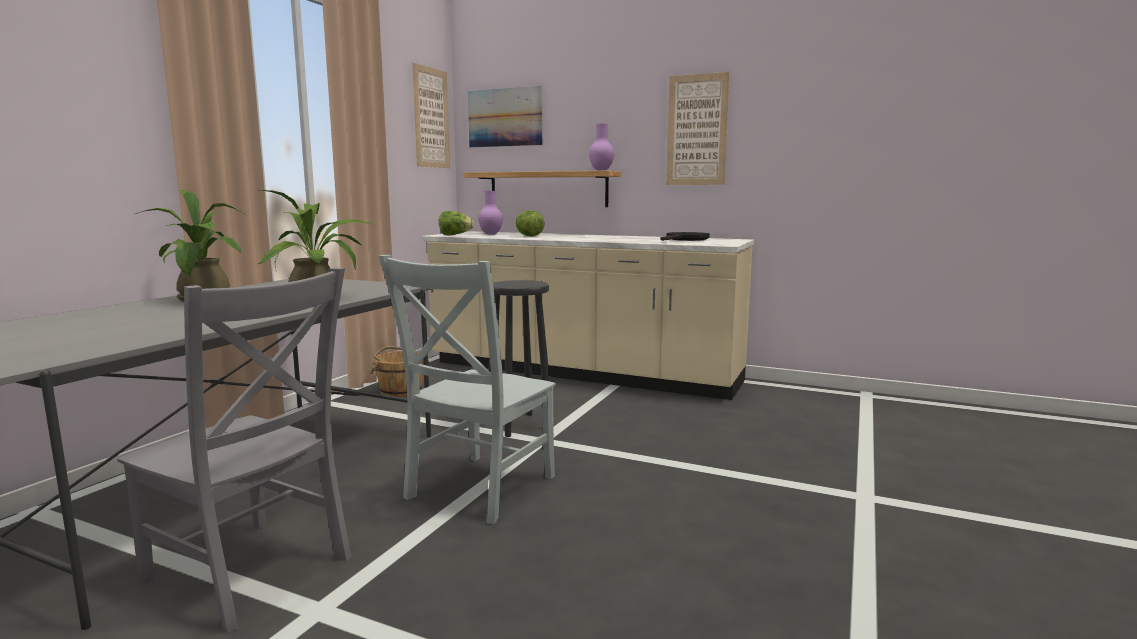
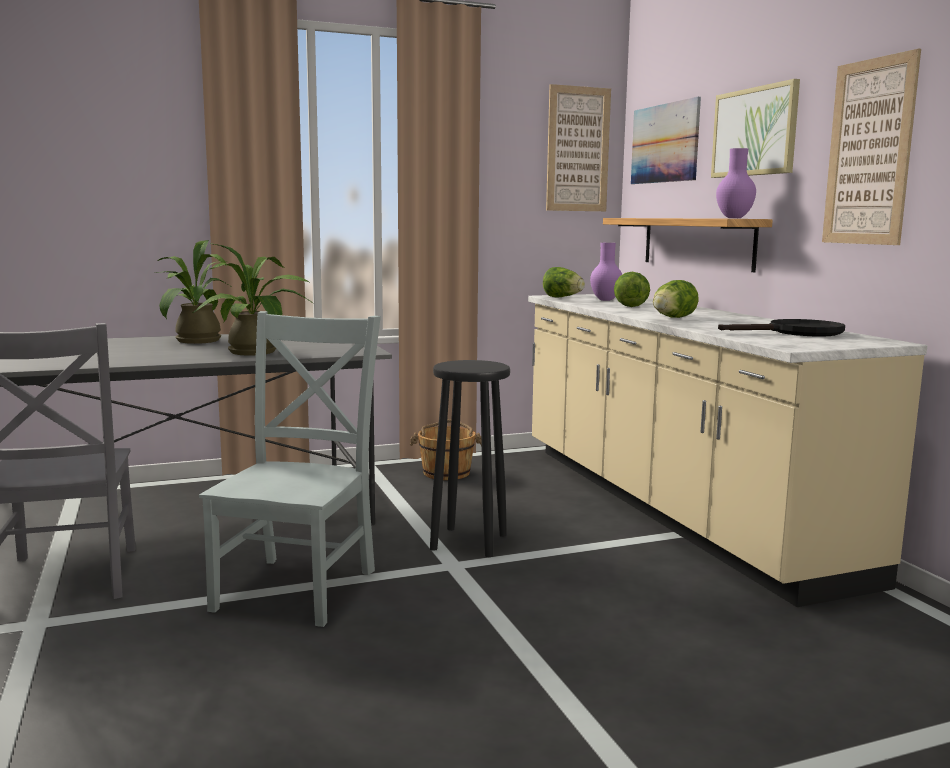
camera: 45 degrees right, 0 degrees up
(477, 489) = (299, 587): grey chair -> grey chair turned 120 degrees clockwise
(591, 239) = (672, 318): none -> lettuce
(599, 113) = (755, 132): none -> picture

